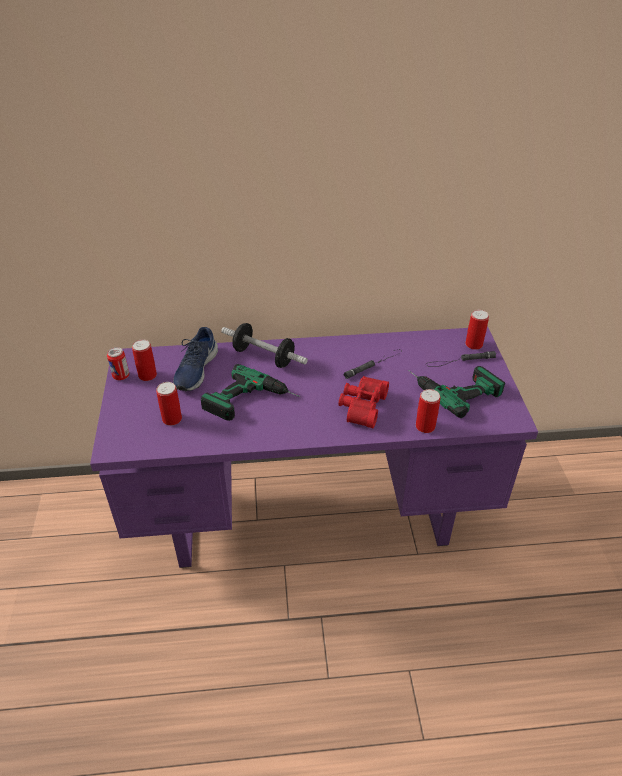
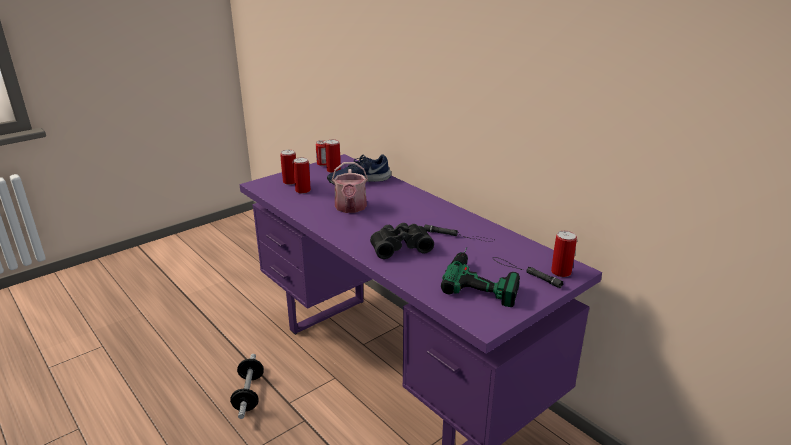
camera: 55 degrees right, 15 degrees down
(253, 403) = (350, 208): power drill -> watering can
(264, 356) = (404, 195): dumbbell -> dumbbell (249, 394)
(361, 406) = (400, 247): red binoculars -> black binoculars
(425, 426) = (413, 281): can -> can (290, 182)

